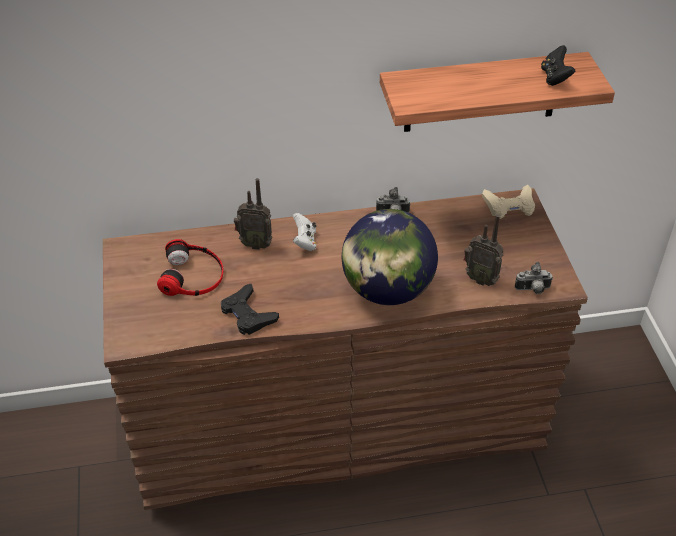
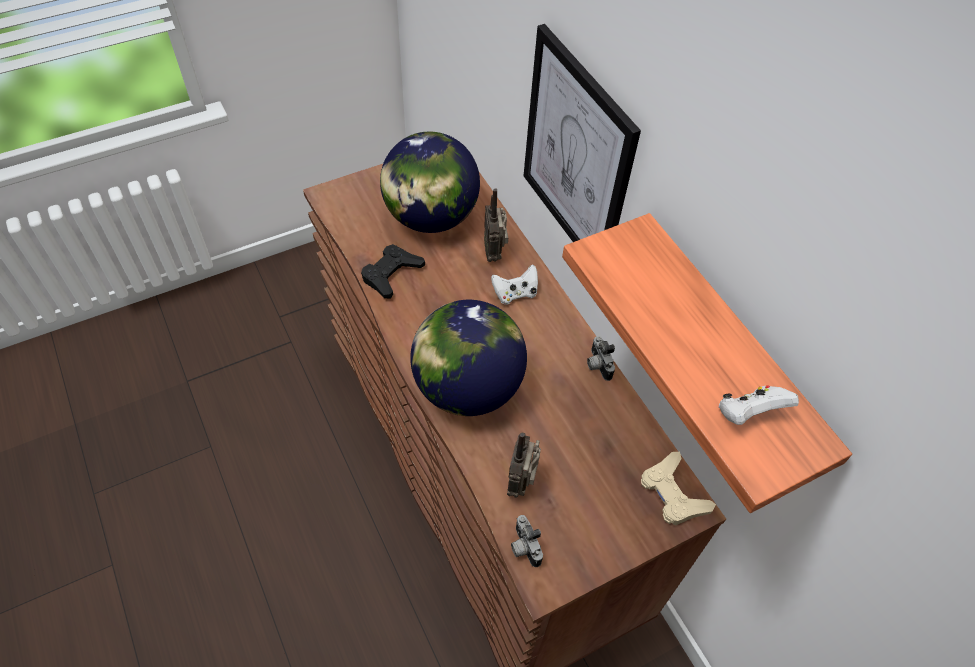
camera: 70 degrees right, 10 degrees up
(193, 275) = (430, 217): headphones -> globe
(283, 104) = (577, 155): none -> picture
(555, 77) = (748, 414): black game controller -> white game controller

